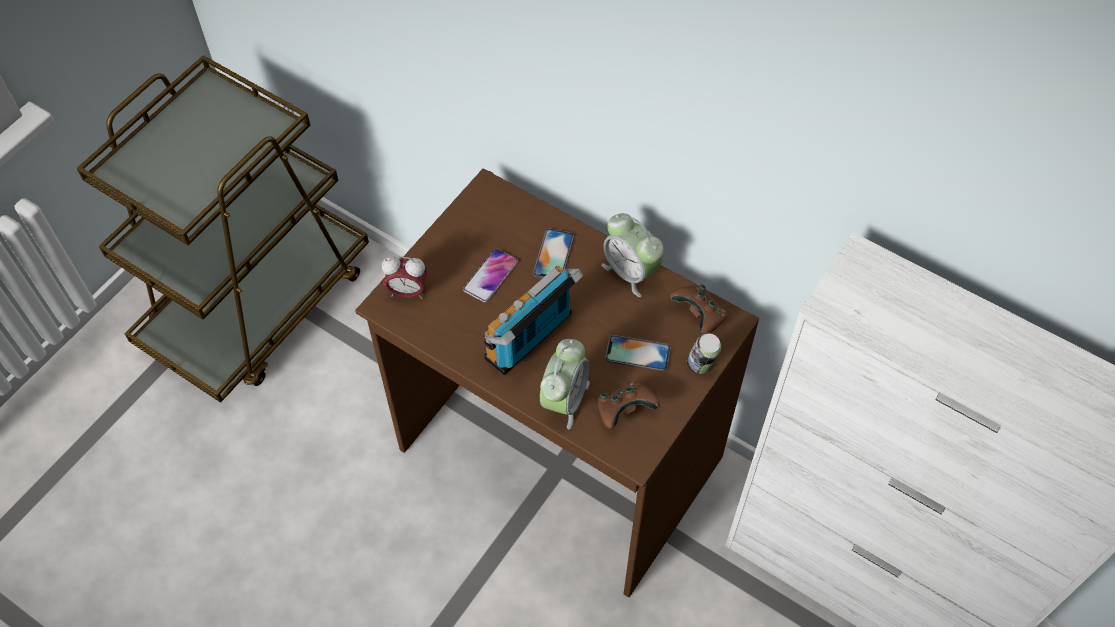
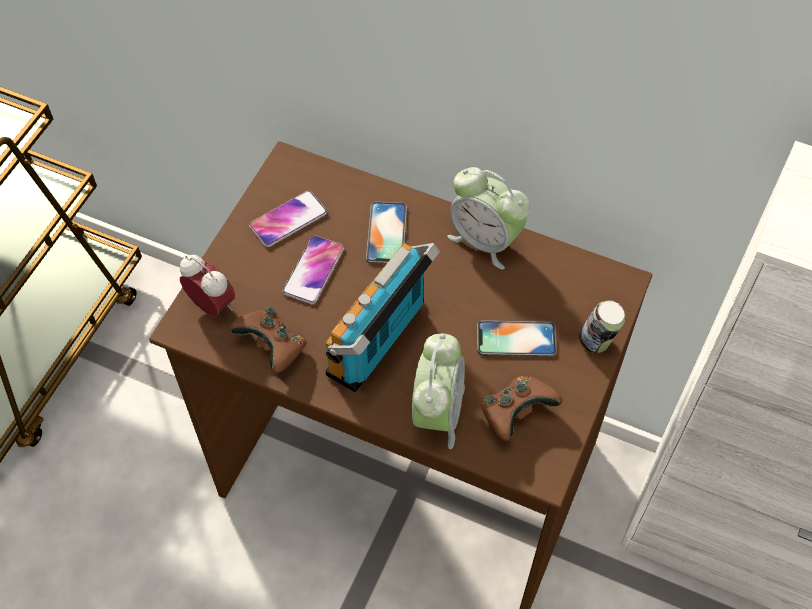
camera: 10 degrees left, 0 degrees up
(407, 292) = (212, 305): alarm clock -> alarm clock turned 135 degrees counterclockwise
(478, 233) = (288, 219): none -> phone
(699, 316) = (580, 281): brown game controller -> brown game controller (273, 347)

